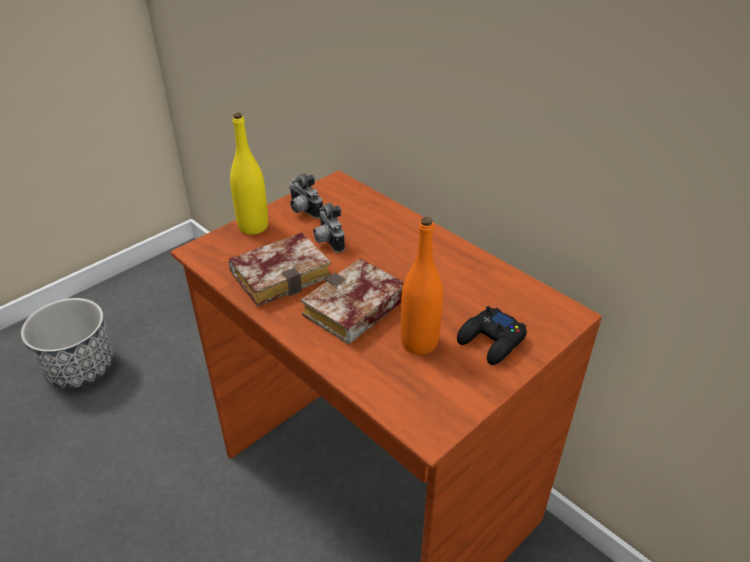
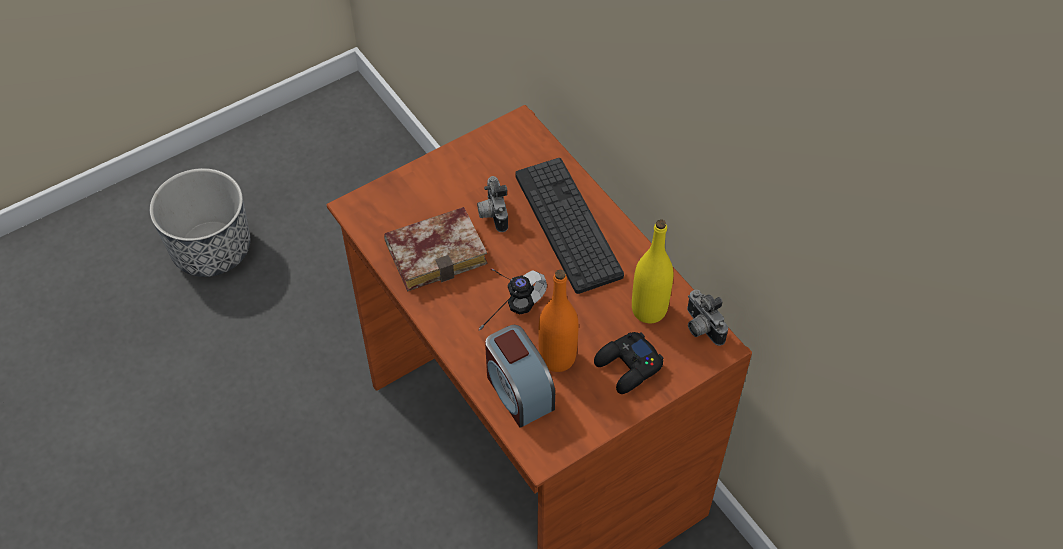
camera: 10 degrees right, 15 degrees up
(253, 226) = (416, 181): yellow bottle -> yellow bottle (649, 310)
(303, 211) = (473, 165): camera -> camera (701, 328)
(354, 311) = (502, 311): book -> headphones
(387, 376) = (518, 391): none -> alarm clock
(398, 241) = (568, 225): none -> keyboard

